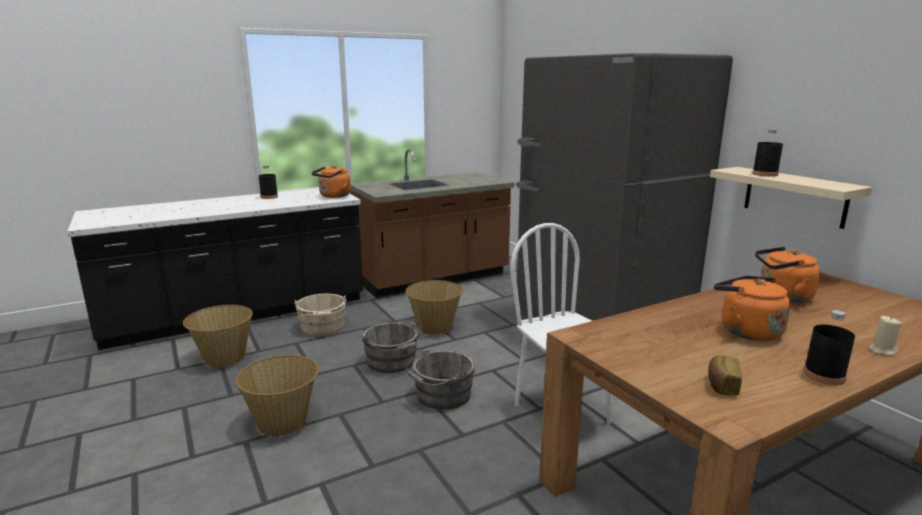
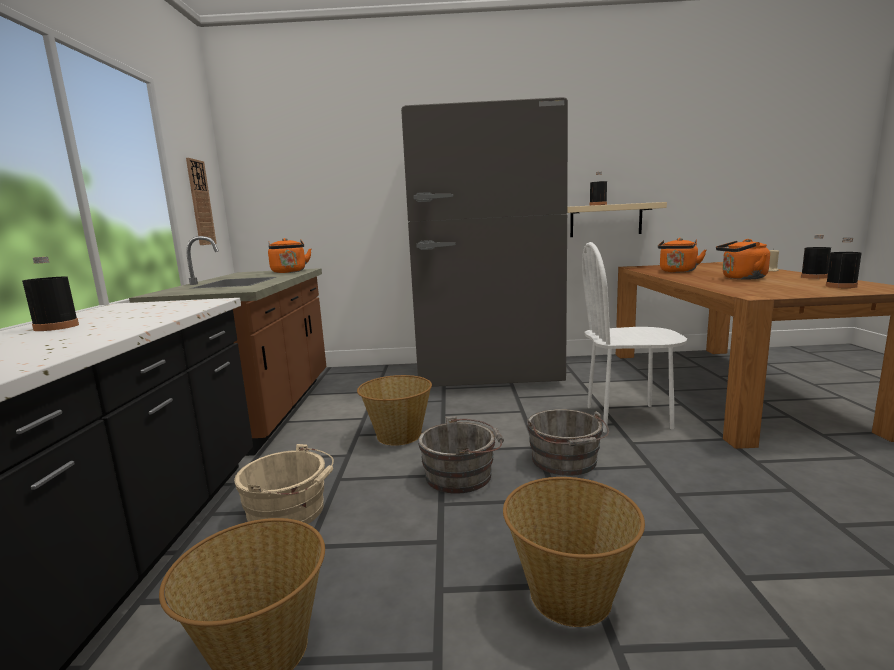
camera: 60 degrees left, 5 degrees down
(334, 196) = (183, 304): orange kettle -> orange kettle (289, 272)
(463, 116) = (200, 203): none -> wall clock
(721, 385) = (841, 286): bread -> black bottle

